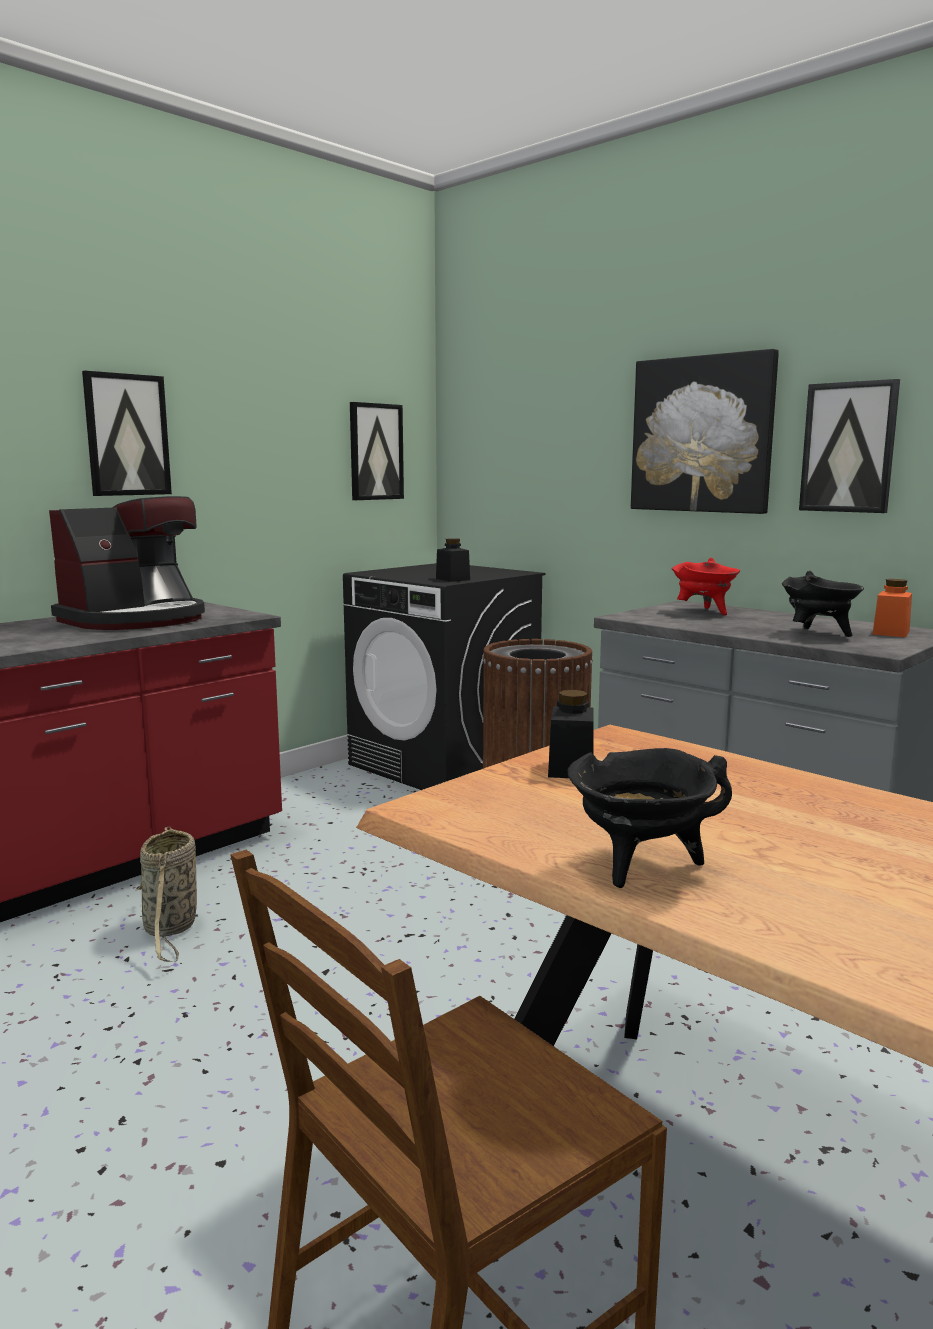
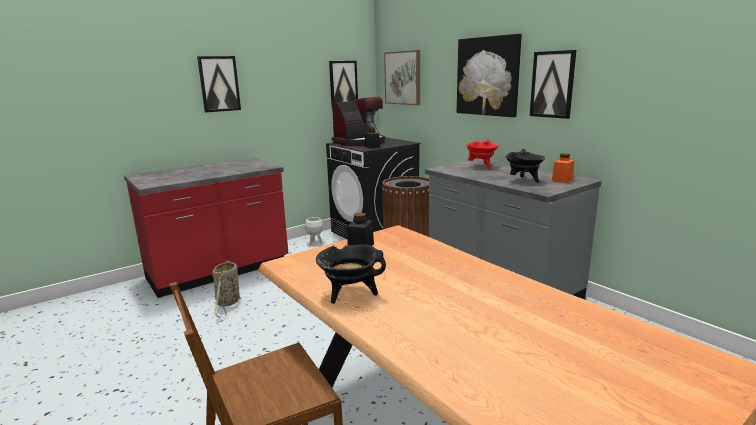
camera: 10 degrees right, 5 degrees up
(135, 620) = (220, 168): coffee machine -> coffee machine (360, 142)
(322, 788) = (315, 242): none -> white planter
(502, 442) = (403, 78): none -> picture

